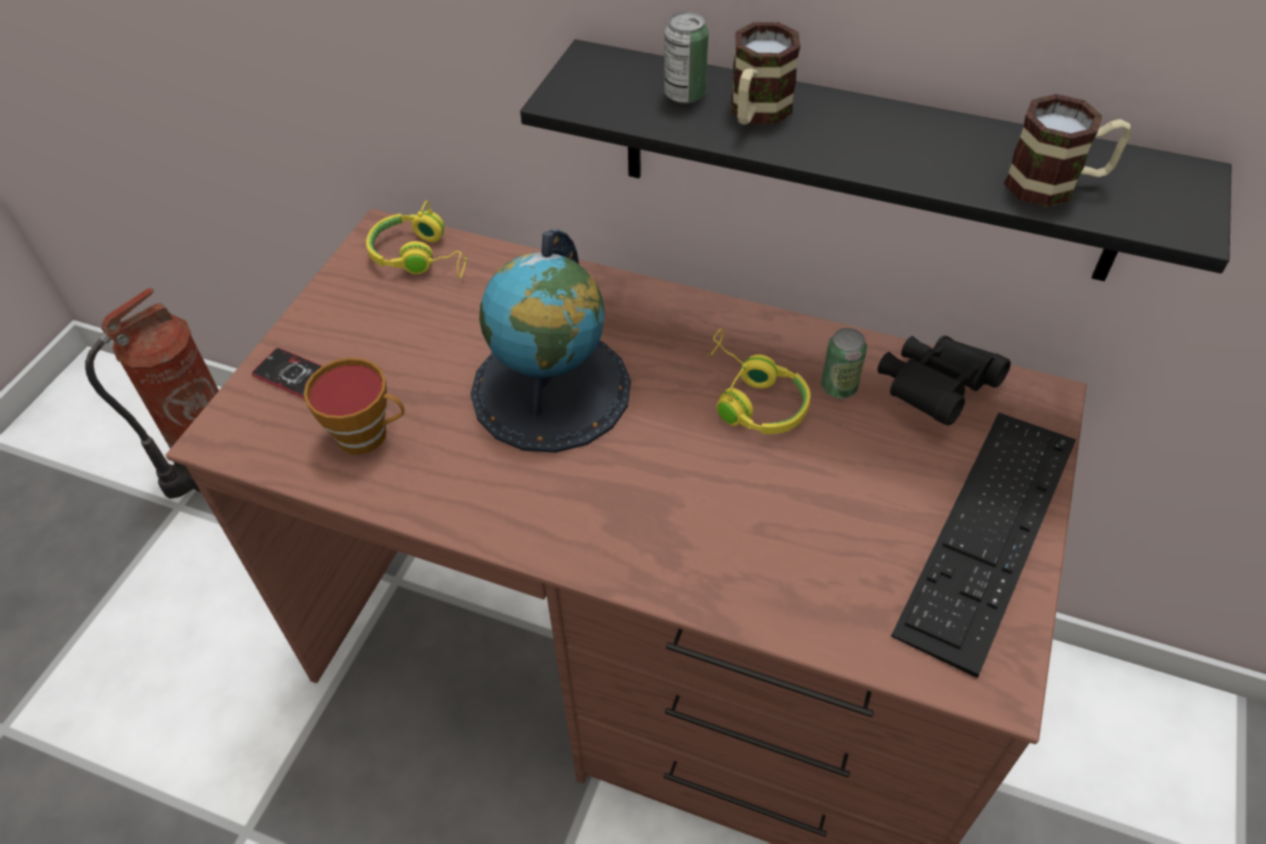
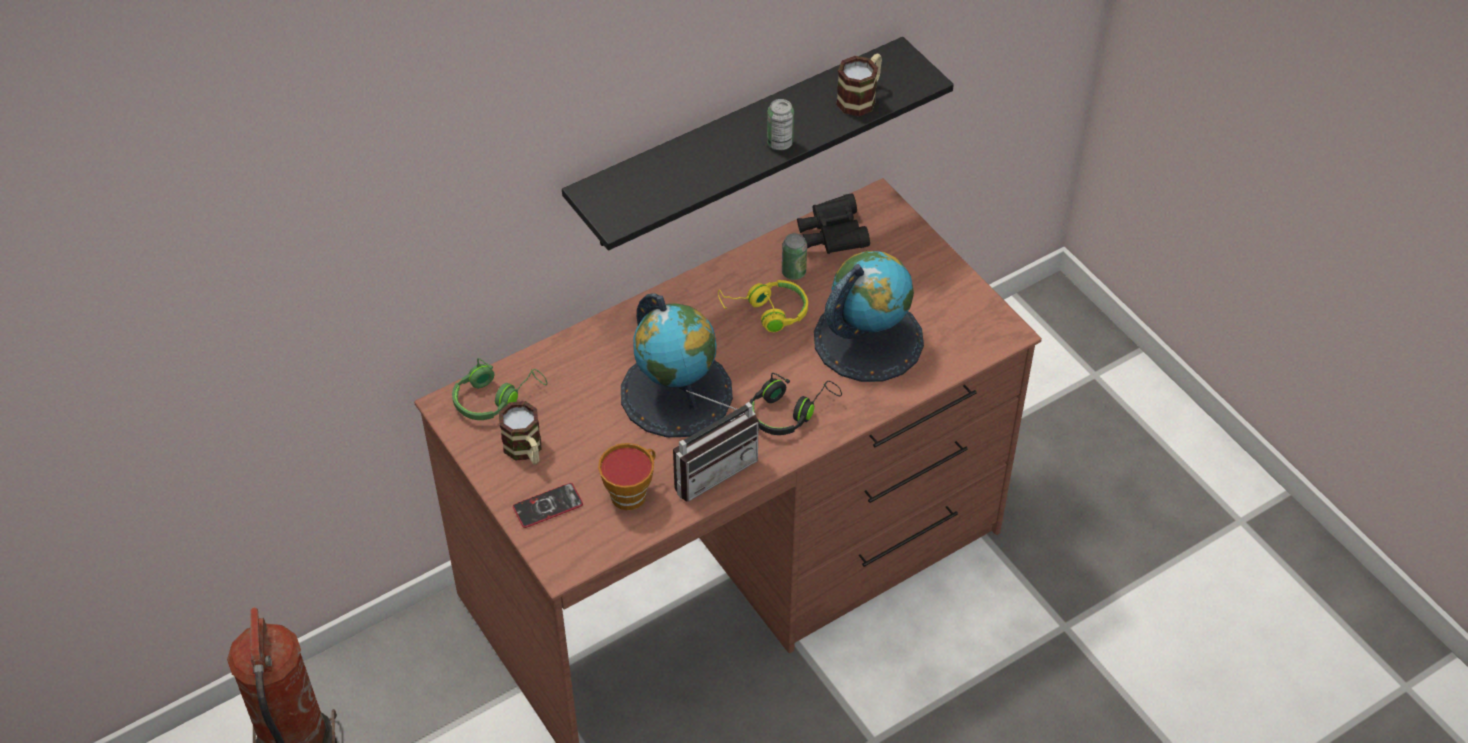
camera: 55 degrees left, 0 degrees up
(421, 257) = (495, 397): yellow headphones -> green headphones
(462, 486) = (711, 468): none -> radio
(617, 511) = (789, 411): none -> black headphones
(684, 94) = (662, 175): can -> can (780, 143)
(756, 114) = (707, 159): mug -> mug (526, 451)
(813, 523) = (868, 339): none -> globe
(988, 533) = (932, 279): keyboard -> none

